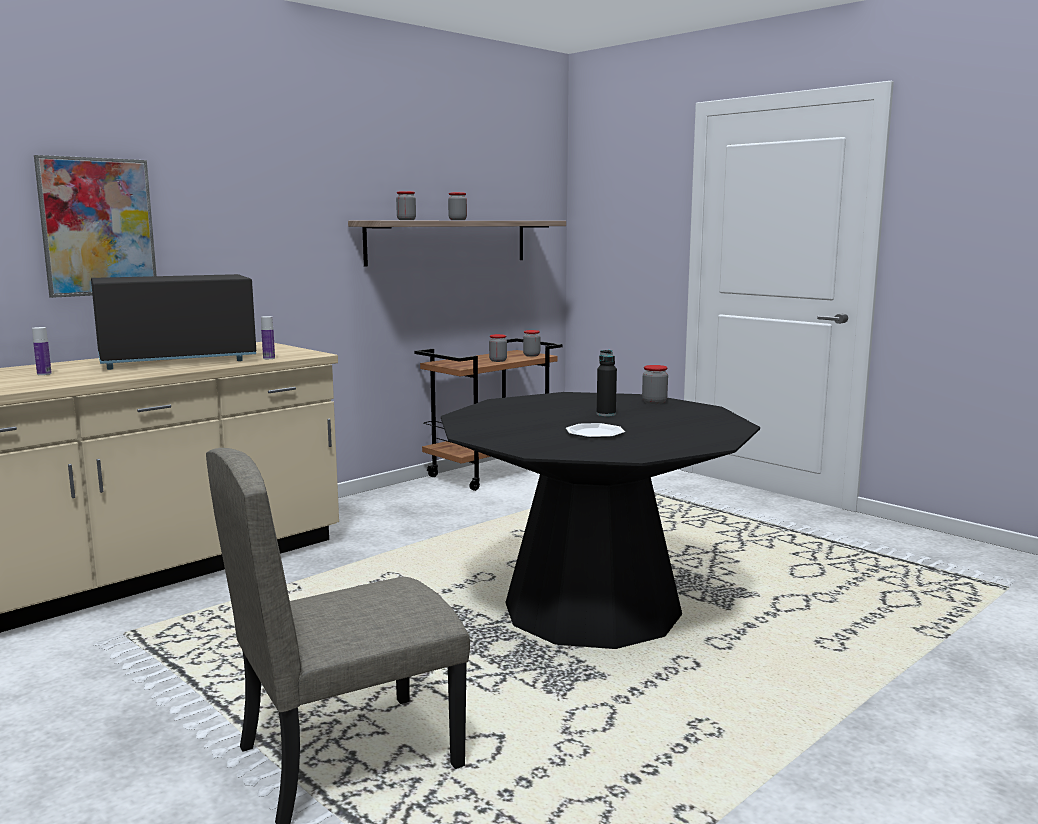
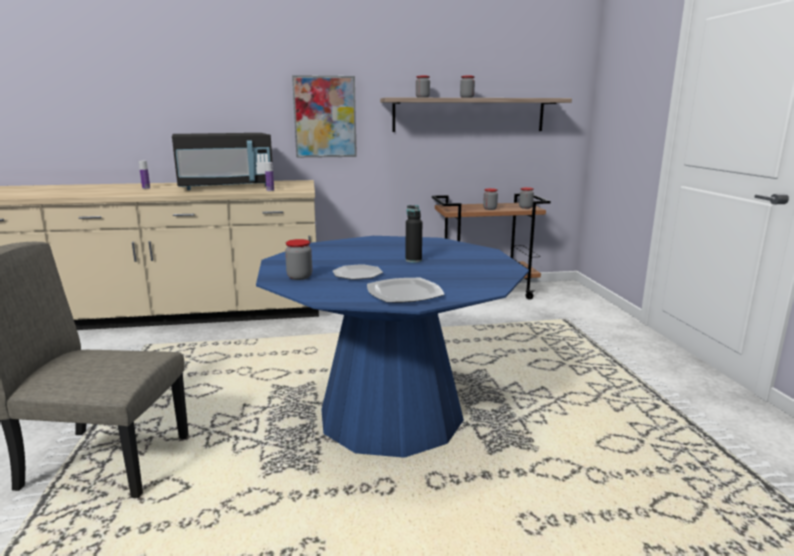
camera: 35 degrees right, 5 degrees up
(98, 227) = (203, 102): picture -> picture (325, 117)
(177, 360) = (226, 187): black microwave -> black microwave turned 150 degrees clockwise
(592, 609) = (391, 415): black dining table -> blue dining table
(654, 402) = (482, 256): jar -> jar (299, 277)
(684, 439) = (404, 293): none -> plate

